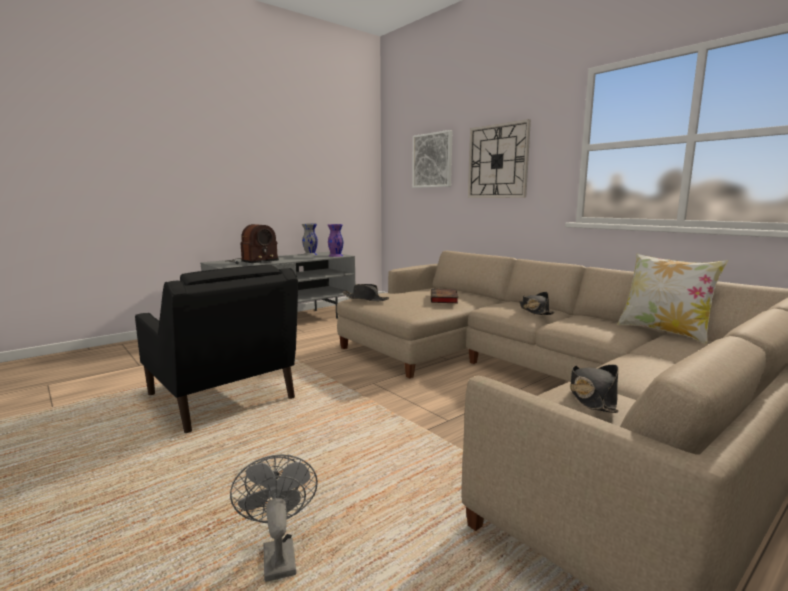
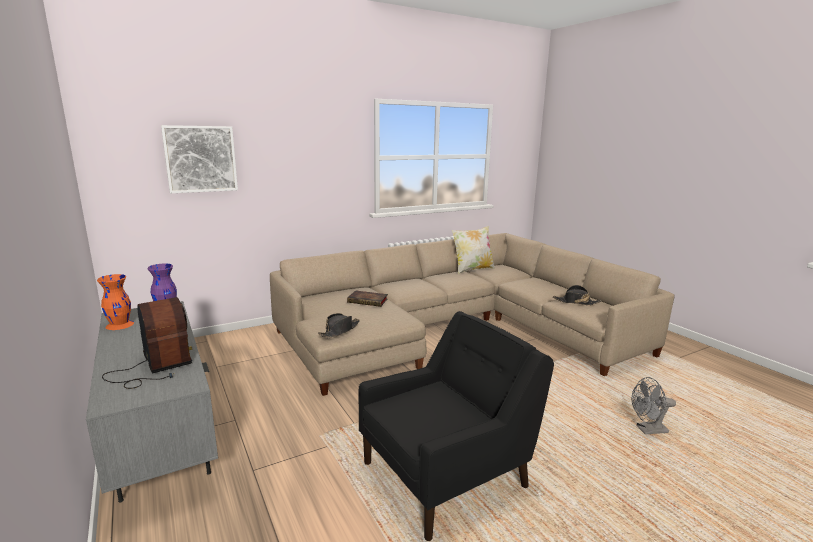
camera: 80 degrees left, 5 degrees up
(310, 254) = (120, 325): grey vase -> orange vase
(498, 161) = (298, 164): wall clock -> none
(535, 311) = (421, 283): black hat -> none

